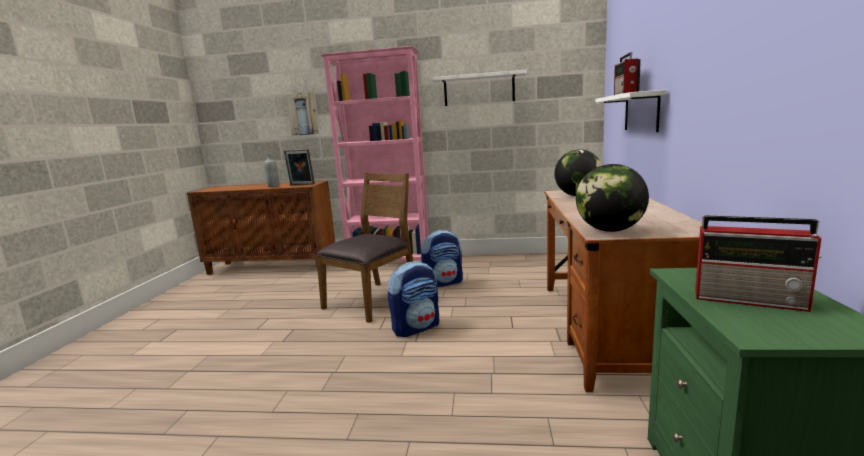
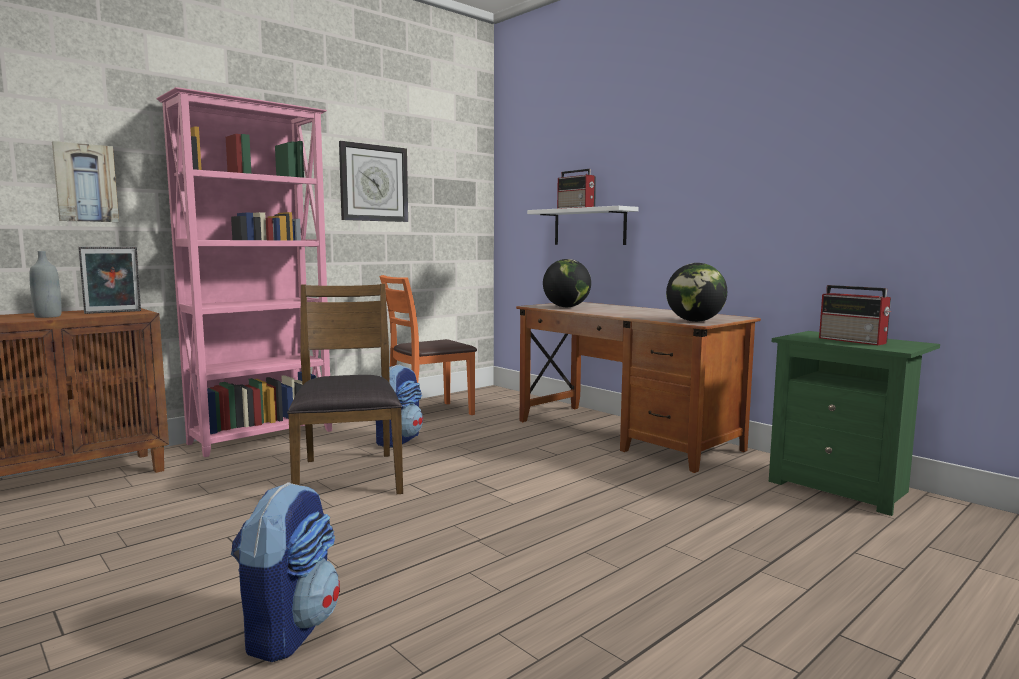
camera: 50 degrees left, 5 degrees down
(416, 327) = (470, 481): backpack -> backpack (288, 629)
(479, 89) = (373, 183): white shelf -> wall clock
(501, 267) = (428, 413): none -> orange chair
(751, 299) = (853, 341): radio -> radio turned 75 degrees clockwise

